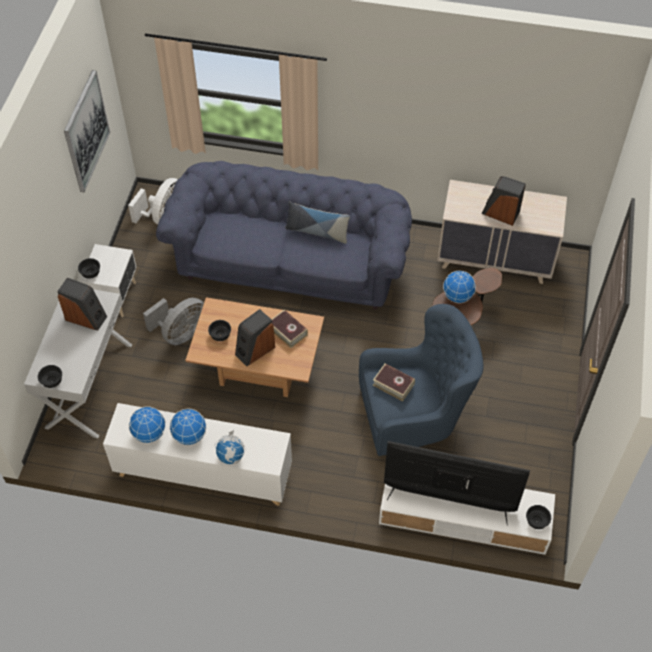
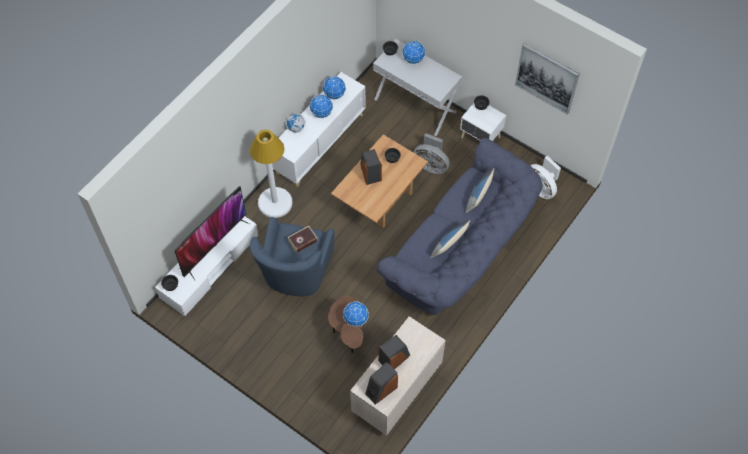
camera: 115 degrees right, 5 degrees up
(56, 348) = (413, 59): none -> globe
(86, 317) = (429, 80): speaker -> speaker (381, 390)
(181, 333) = (431, 165): grey fan -> grey fan turned 45 degrees counterclockwise
(236, 226) = (478, 196): none -> pillow
(287, 331) = (375, 196): book -> none
(326, 485) = (275, 202): none -> white floor lamp

